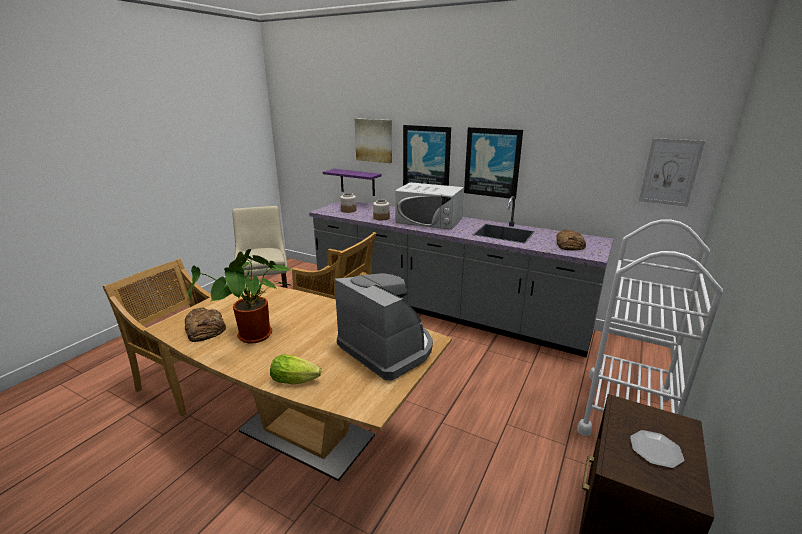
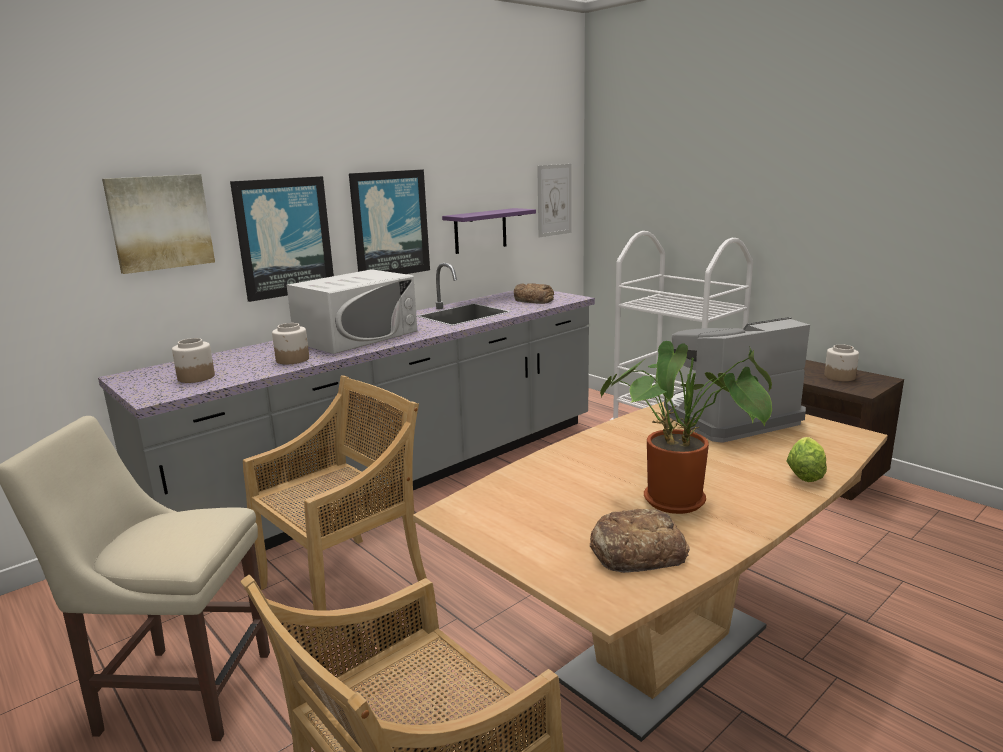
camera: 70 degrees left, 5 degrees down
(357, 182) = (127, 326): purple shelf -> purple shelf (480, 231)
(656, 450) = (840, 377): plate -> jar

